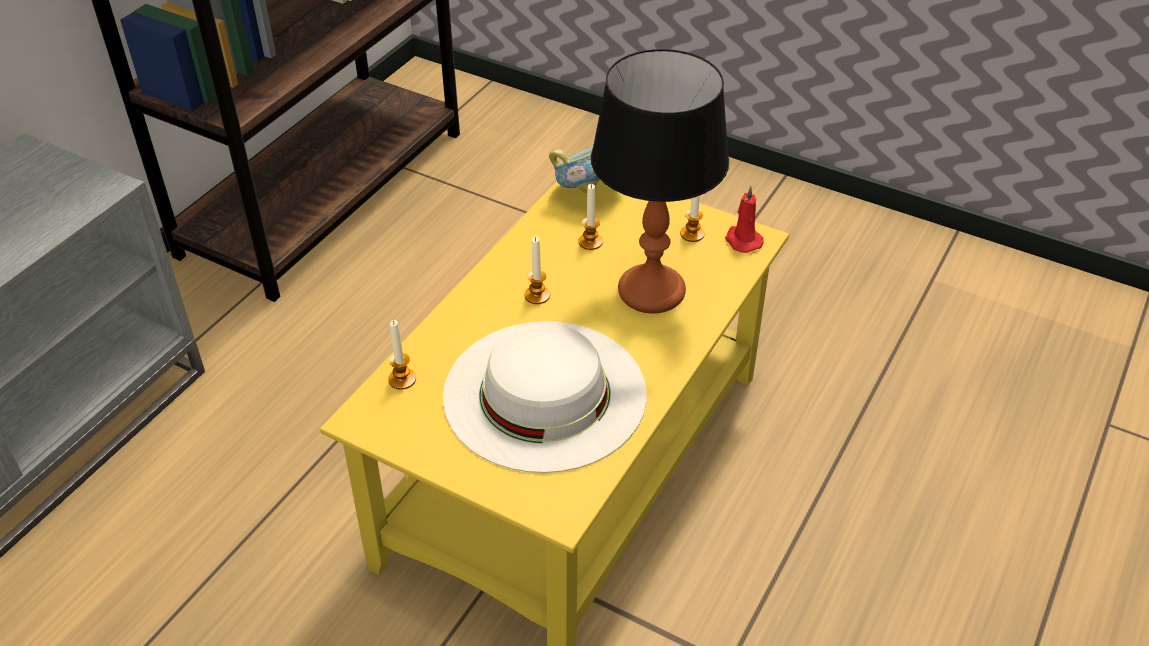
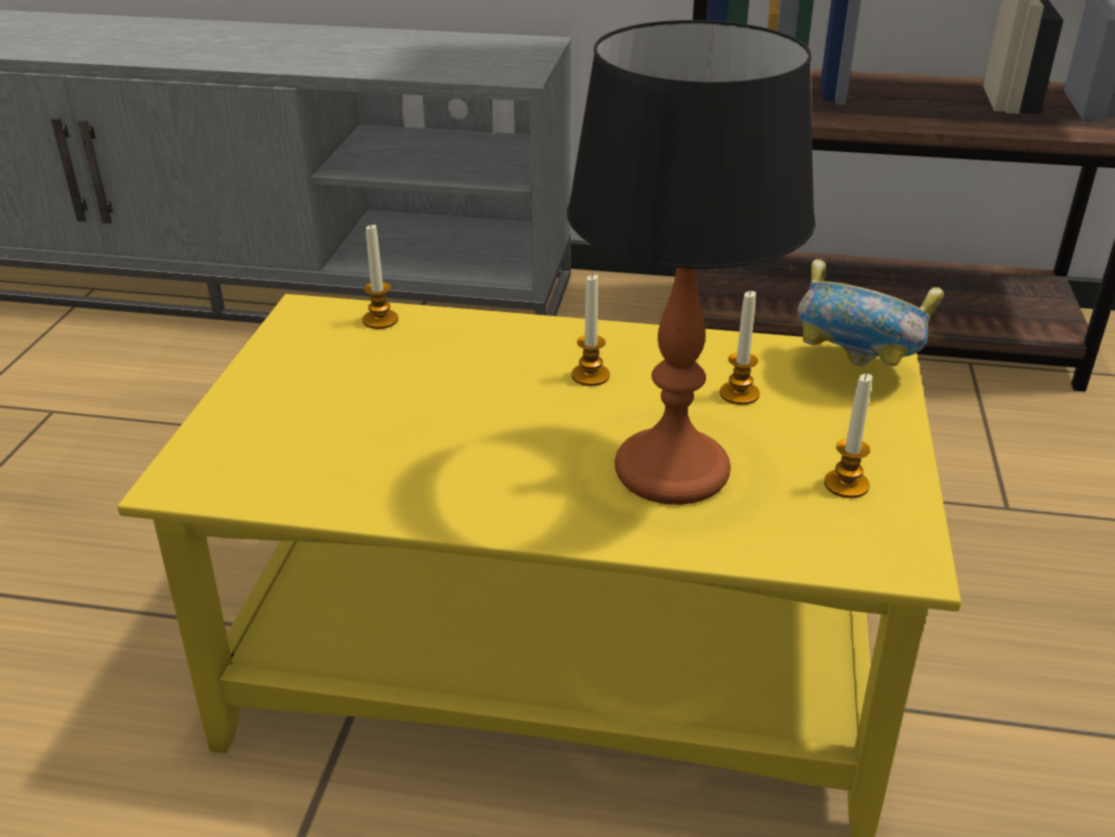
camera: 70 degrees right, 10 degrees down
(544, 393) = (399, 422): white hat -> none
(742, 240) = (882, 543): red candle -> none

